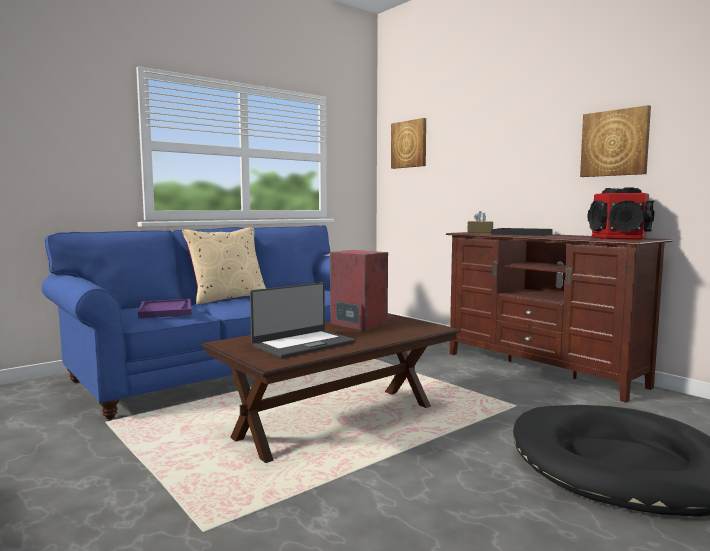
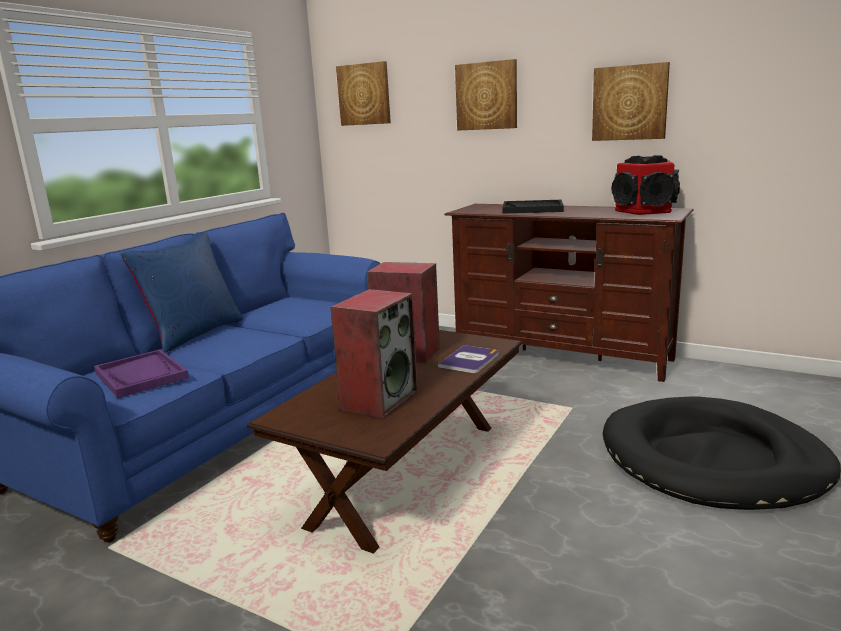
camera: 20 degrees left, 10 degrees up
(228, 298) = (194, 334): beige pillow -> blue pillow
(303, 344) = (379, 400): laptop -> speaker
(400, 333) = (469, 360): none -> book
(480, 232) = (479, 207): brown tissue box -> none
(497, 142) = (487, 96): none -> picture

